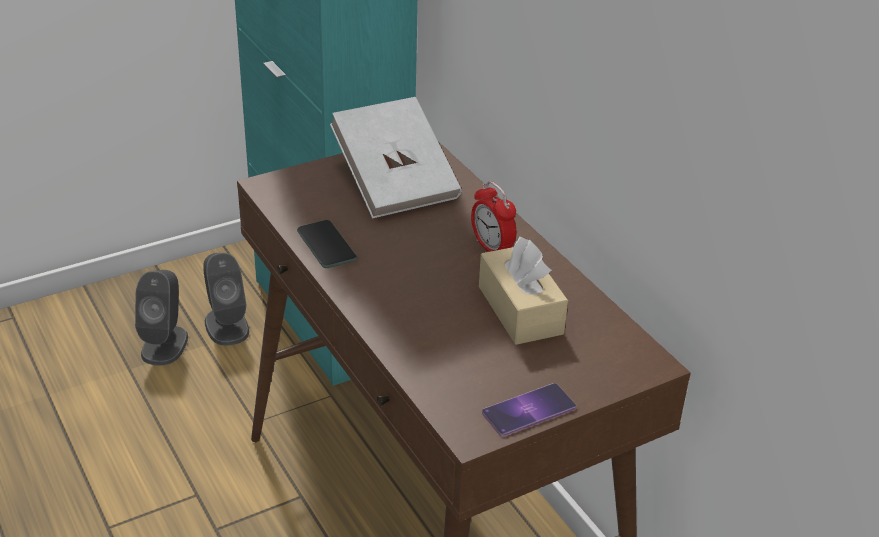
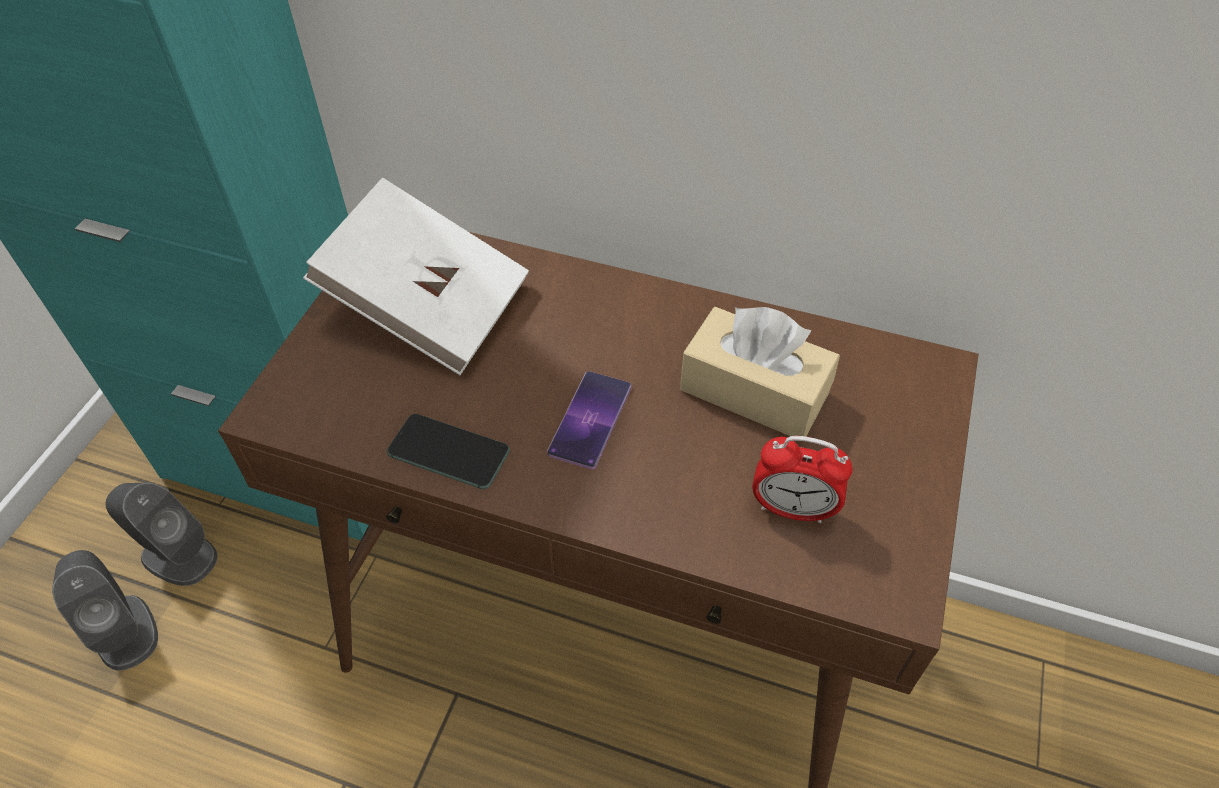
camera: 40 degrees left, 15 degrees up
(492, 248) = (633, 328): alarm clock -> alarm clock (792, 509)
(528, 410) = (913, 518): phone -> phone (590, 419)

